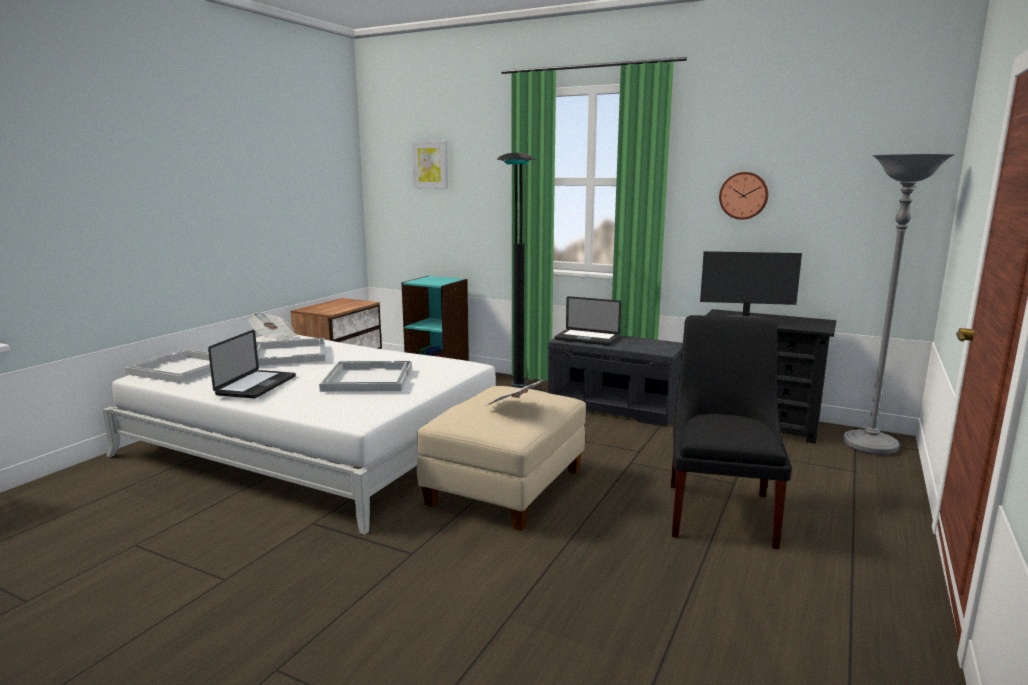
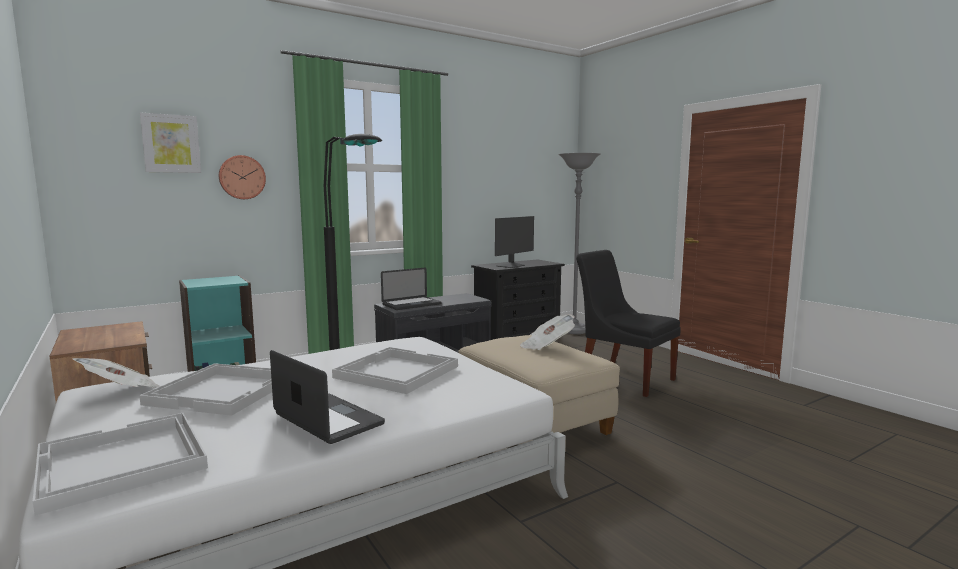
camera: 60 degrees left, 5 degrees down
(743, 195) = (481, 179): wall clock -> wall clock (242, 177)

